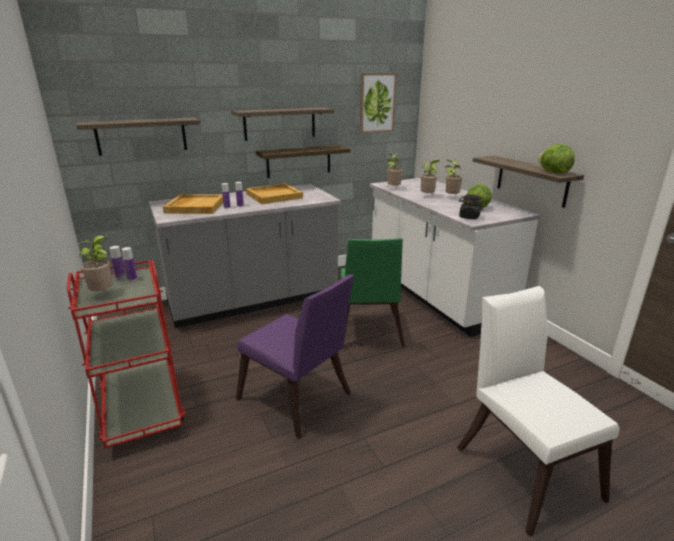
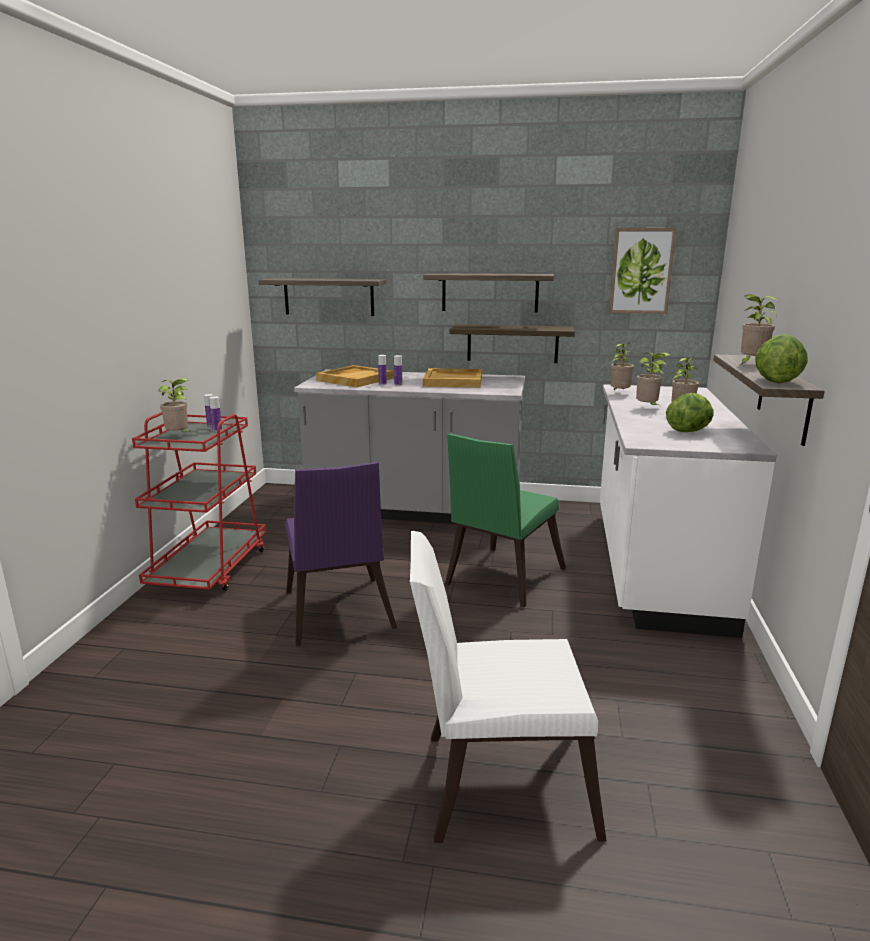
camera: 35 degrees right, 5 degrees down
(469, 217) = (647, 438): black jar -> none
(509, 162) = (751, 364): none -> potted plant
(522, 466) = (495, 782): white chair -> white chair turned 105 degrees counterclockwise

